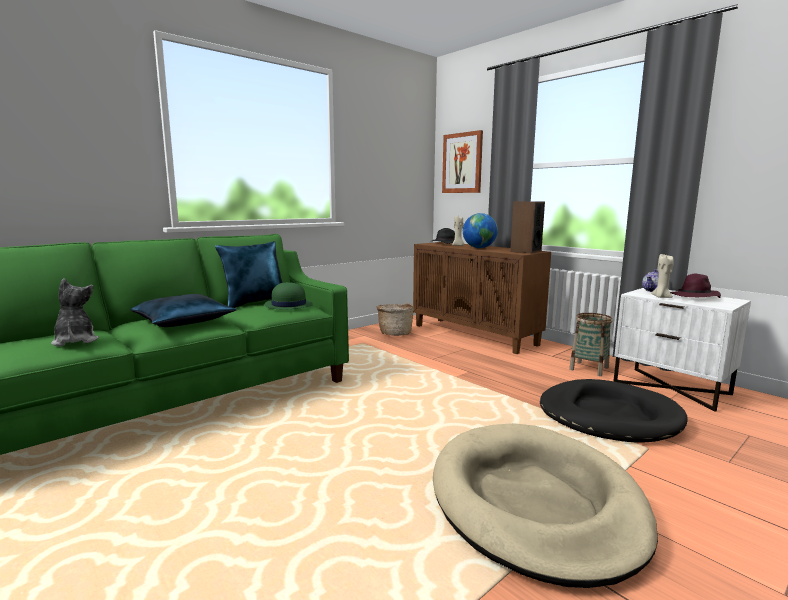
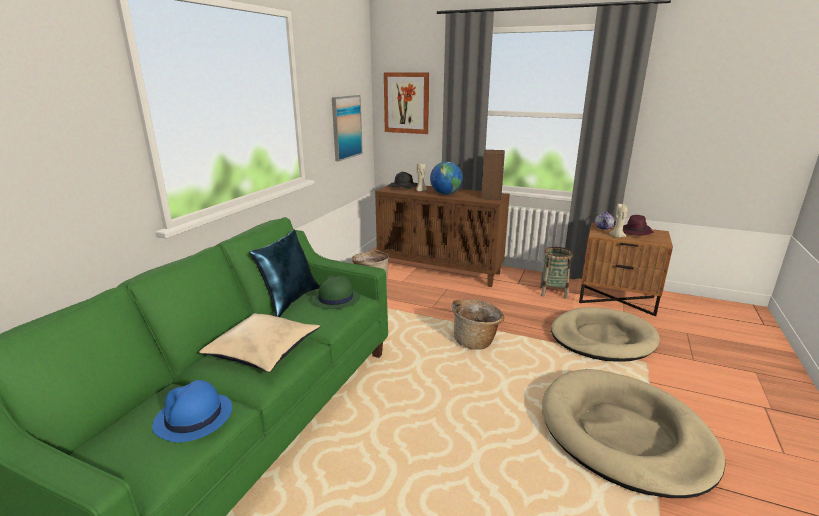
camera: 25 degrees left, 10 degrees up
(75, 341) = (193, 417): plush toy -> blue hat
(184, 321) = (263, 350): blue pillow -> beige pillow
(395, 182) = (346, 127): none -> picture
(447, 390) = (476, 341): none -> basket
(608, 416) = (602, 338): black dog bed -> beige dog bed
(672, 388) = (617, 299): white nightstand -> brown nightstand

